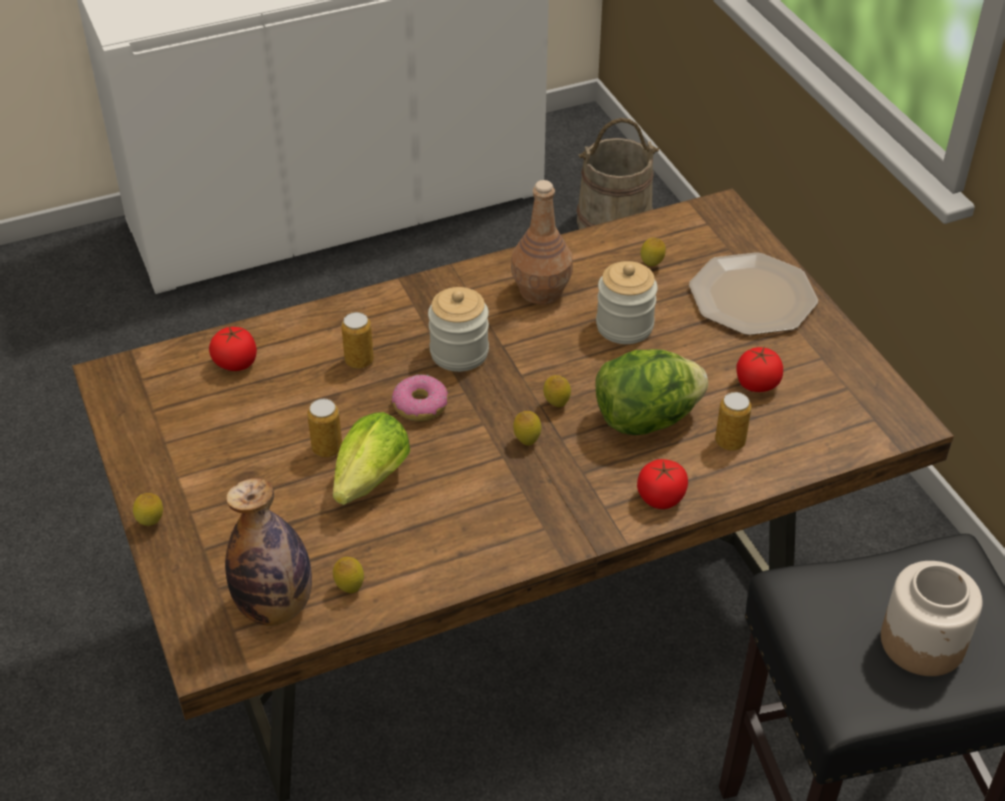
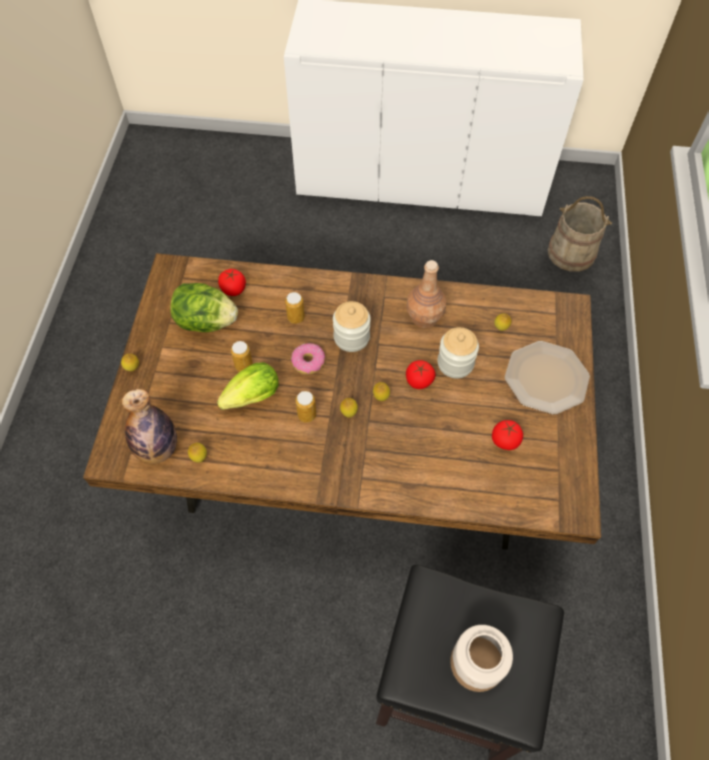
camera: 30 degrees right, 15 degrees up
(646, 419) = (424, 432): lettuce -> lettuce (206, 322)
(661, 498) = (396, 488): tomato -> tomato (419, 381)
(730, 442) = (461, 471): can -> can (307, 415)

